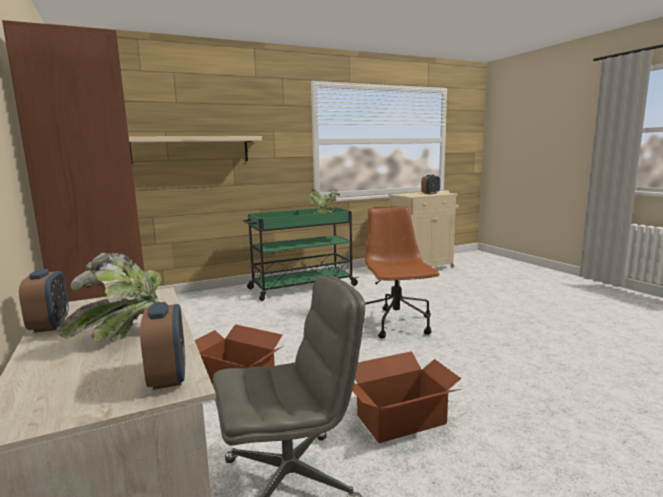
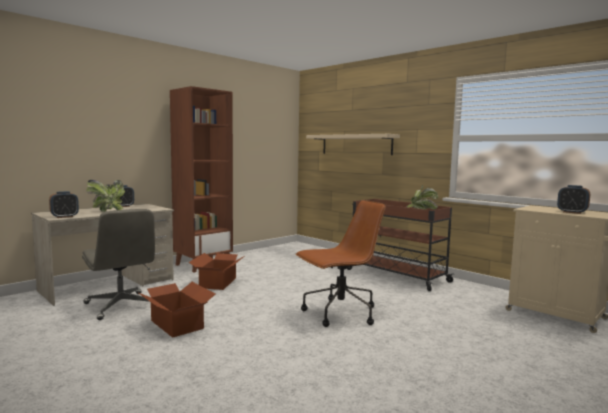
camera: 70 degrees right, 5 degrees down
(301, 287) = (395, 275): green cart -> brown cart

